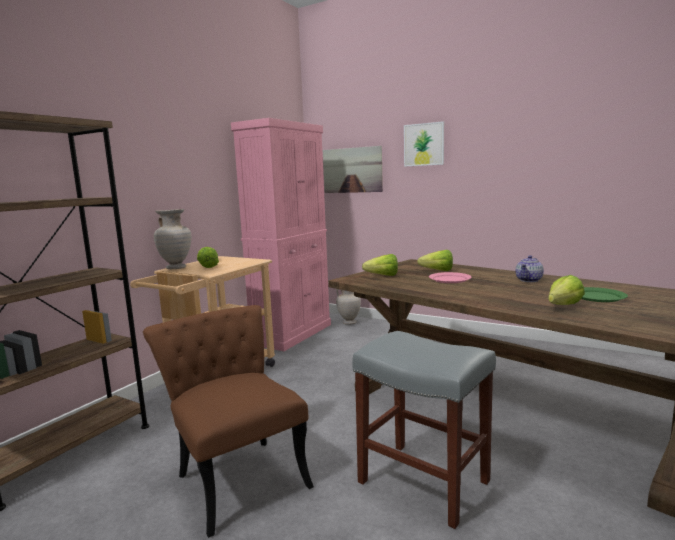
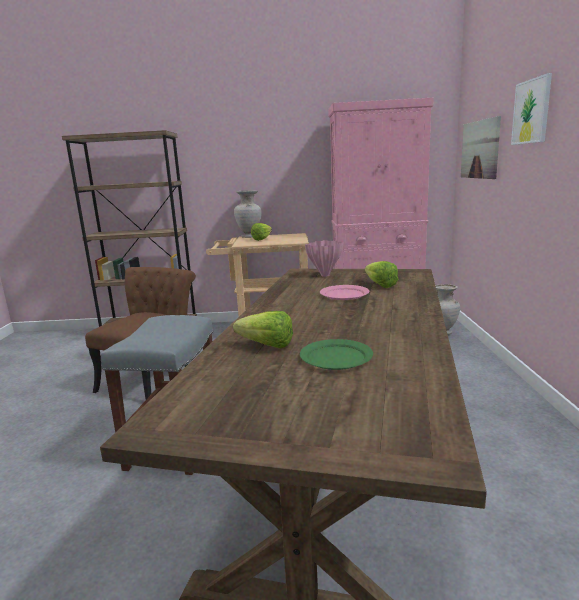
camera: 60 degrees right, 5 degrees up
(379, 276) = (326, 275): lettuce -> pink vase
(529, 280) = (390, 320): teapot -> none

